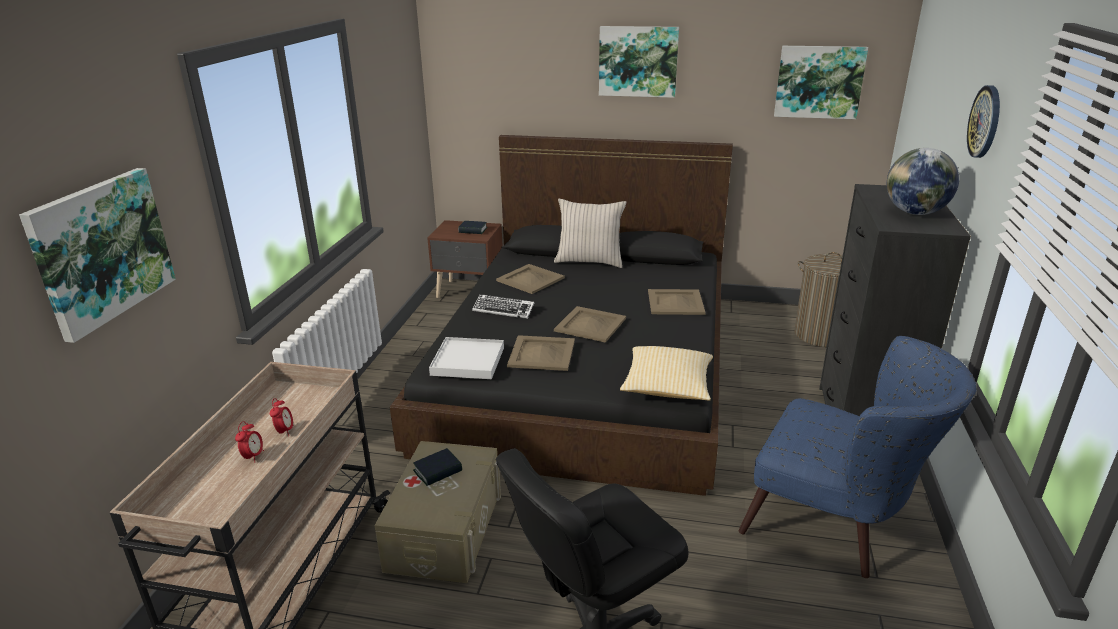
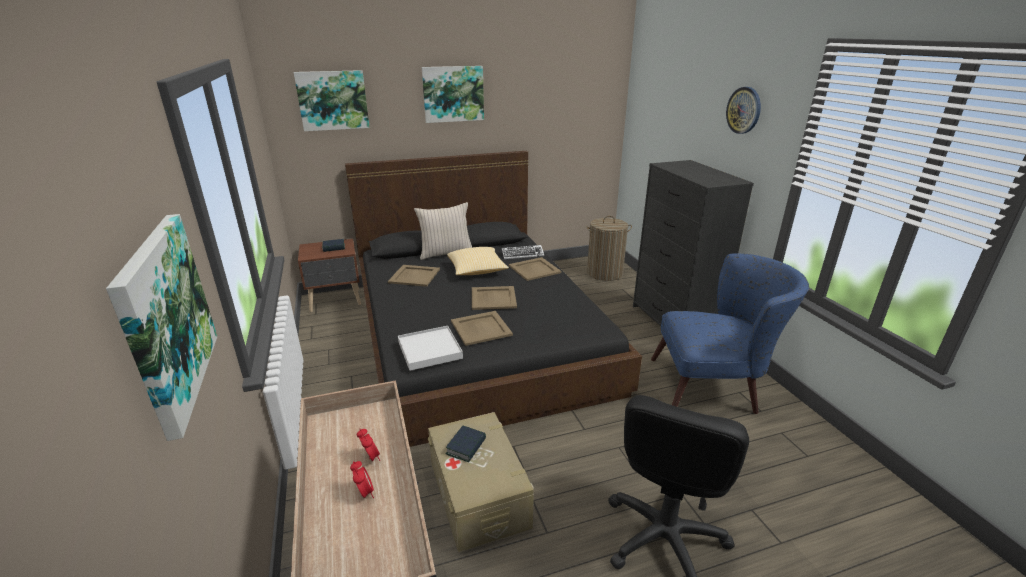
camera: 30 degrees left, 0 degrees up
(503, 310) = (417, 303): keyboard -> keyboard (522, 254)
(667, 387) = (588, 327): pillow -> pillow (477, 271)
(819, 82) = (577, 101): picture -> picture (333, 100)
(915, 213) = (707, 174): globe -> none

